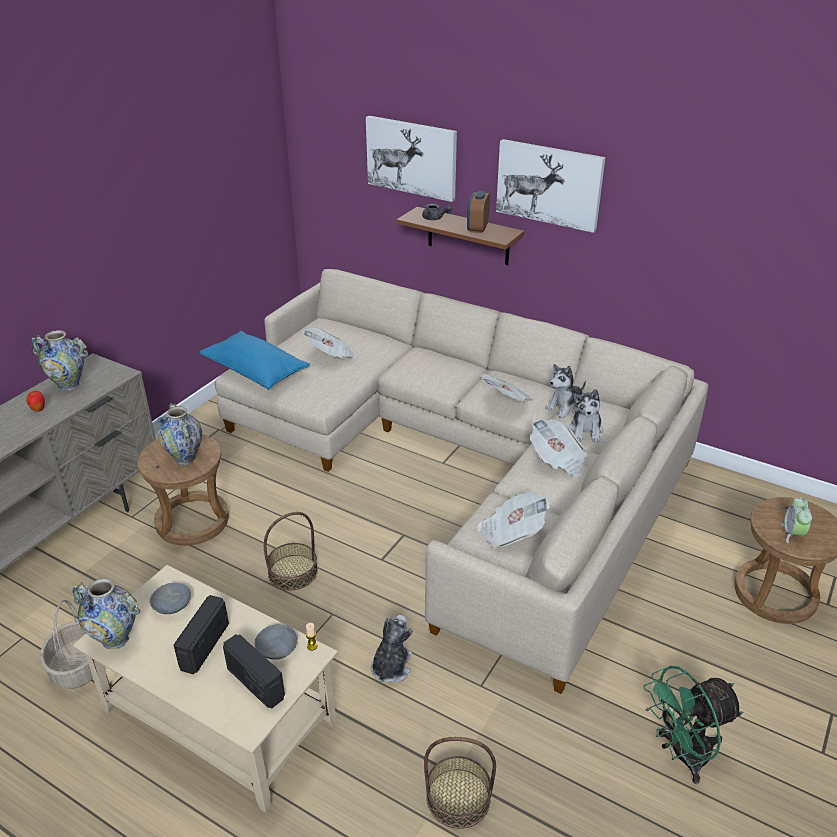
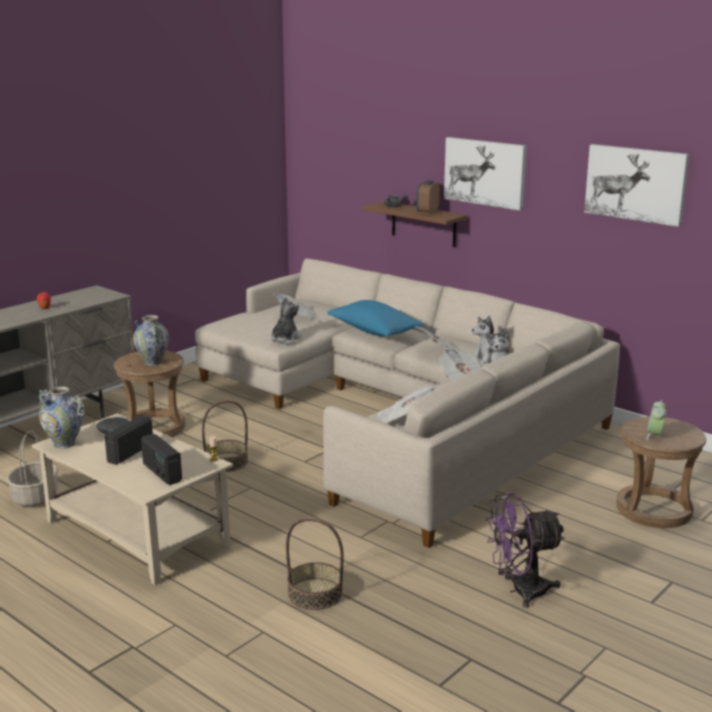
camera: 10 degrees right, 15 degrees down
(69, 385) = (72, 298): vase -> none
(255, 372) = (230, 325): blue pillow -> blue pillow (374, 331)
(276, 649) = (185, 458): grey bowl -> none
(391, 667) = (288, 520): plush toy -> plush toy (285, 340)
(412, 157) = (380, 158): picture -> picture (636, 183)
(681, 755) = (520, 591): green fan -> purple fan

